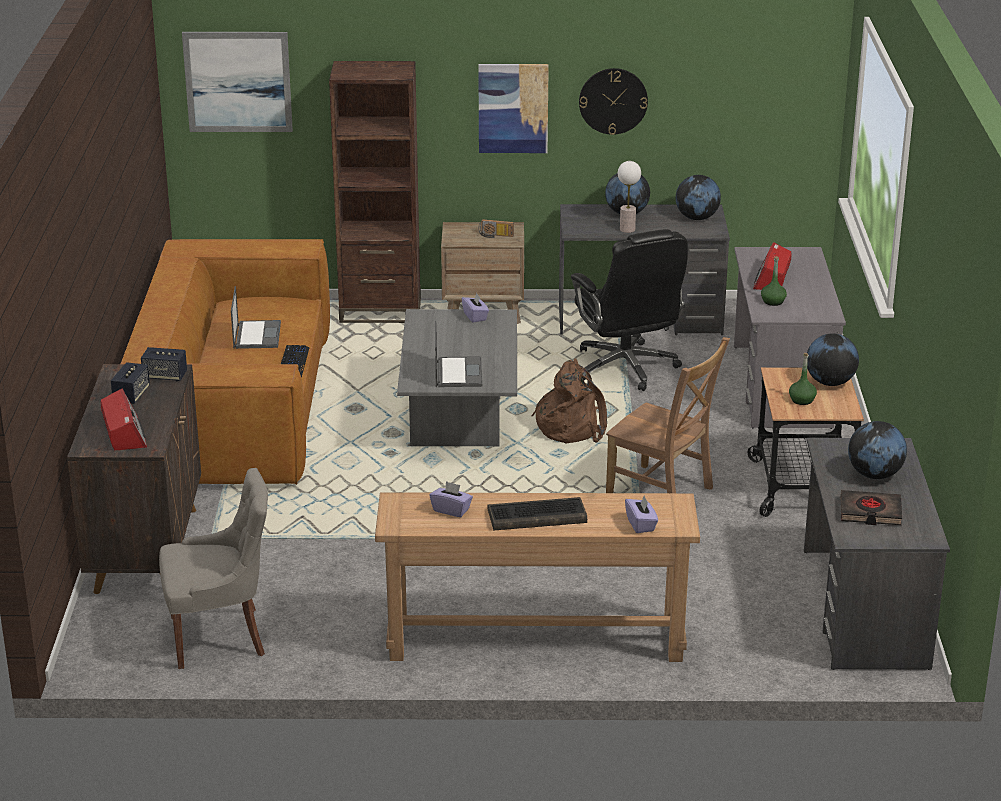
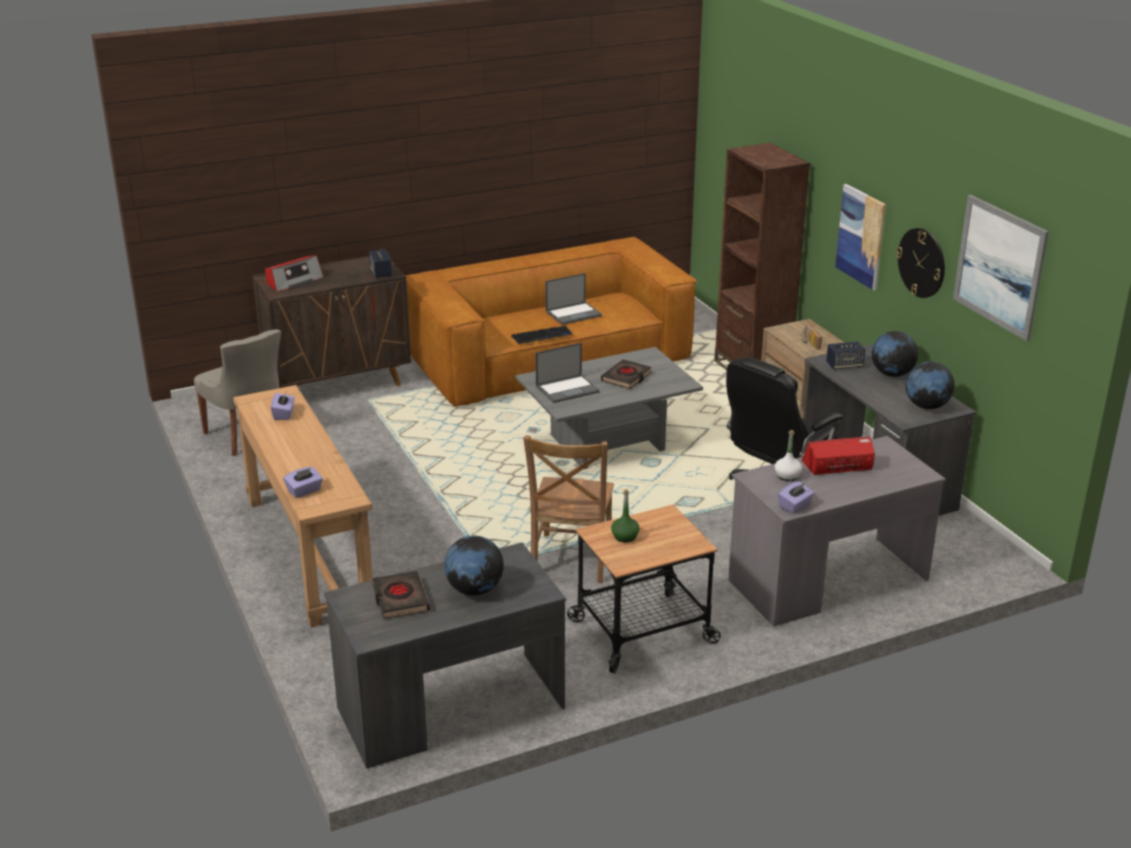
camera: 65 degrees right, 0 degrees up
(131, 395) = (346, 271): speaker -> speaker (844, 365)
(238, 81) = (728, 138): picture -> picture (999, 266)
(462, 339) = (626, 377): none -> black book
(475, 316) = (670, 374): purple tissue box -> purple tissue box (795, 506)
(536, 516) = (293, 447): keyboard -> none
(571, 427) = (645, 493): brown backpack -> none
(627, 230) = (857, 381): table lamp -> none
(773, 301) = (787, 476): green bottle -> white bottle
(830, 382) = (675, 545): globe -> none

